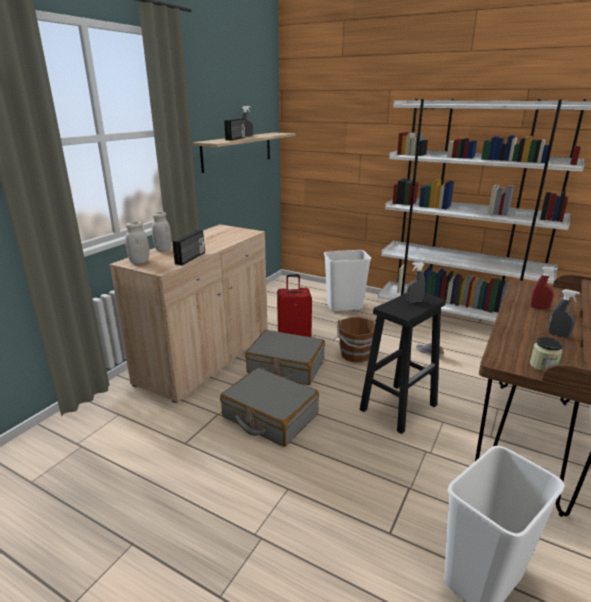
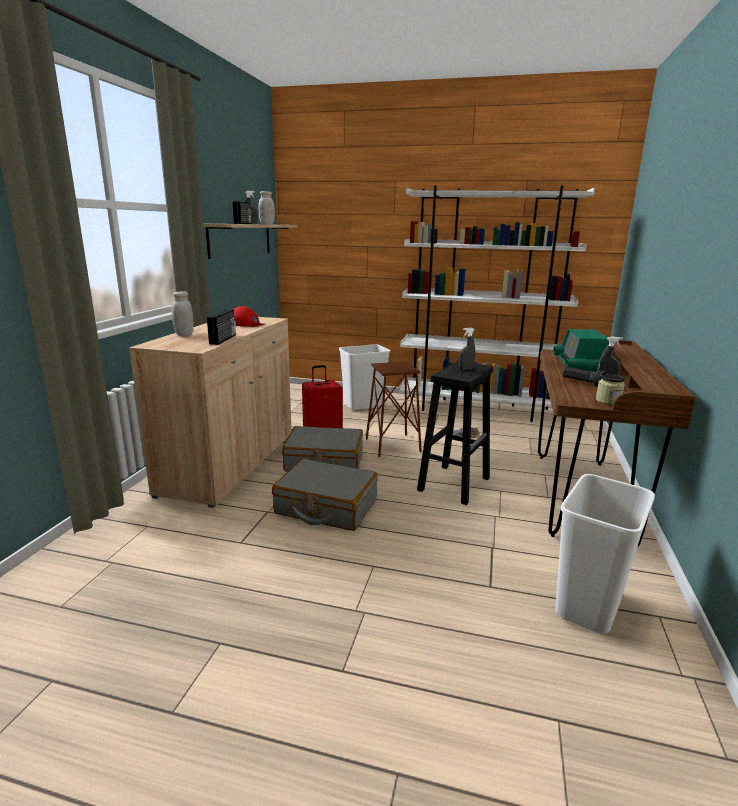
camera: 15 degrees left, 5 degrees down
(139, 261) = (165, 344): white jar -> white jar (267, 224)
(223, 237) = (246, 324): none -> red cap
(356, 355) = (393, 445): brown bucket -> brown stool
(528, 334) = (582, 382): none -> black flashlight
(539, 308) = (578, 365): red spray bottle -> radio

